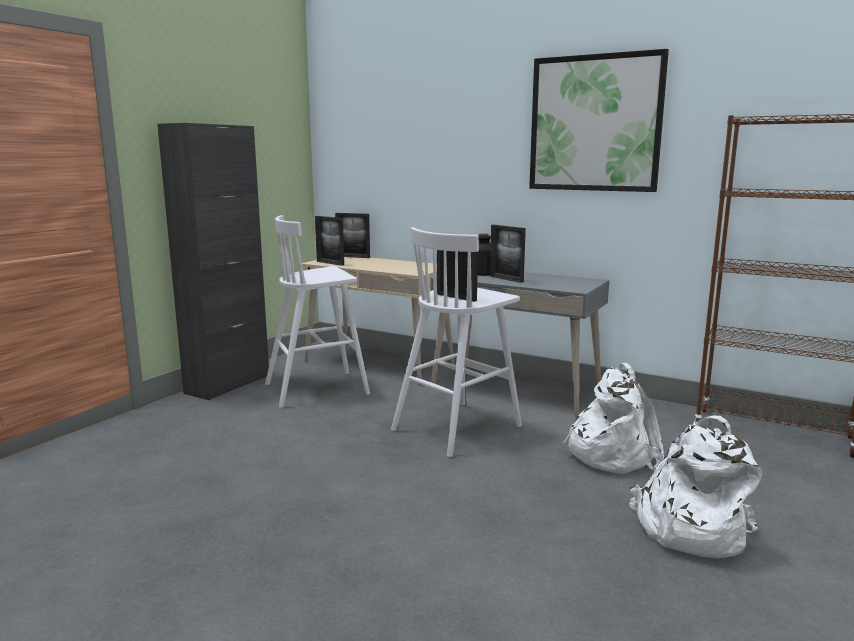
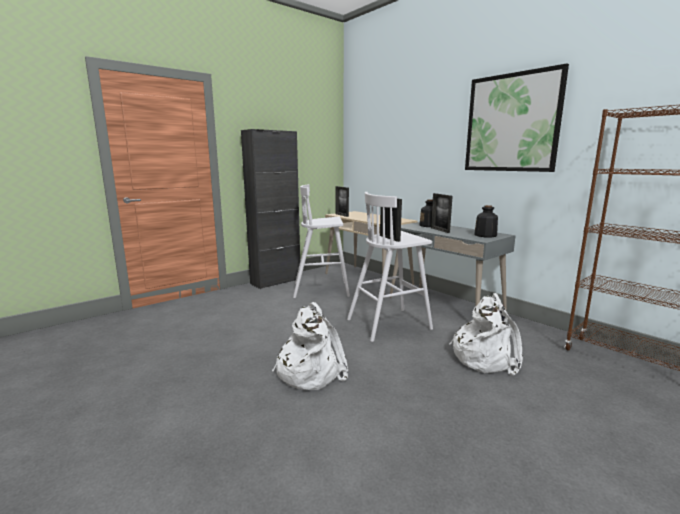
camera: 20 degrees right, 0 degrees up
(353, 257) = (360, 212): picture frame -> none
(574, 283) = (485, 235): none -> bottle
(688, 529) = (511, 423): white backpack -> white backpack (309, 372)

